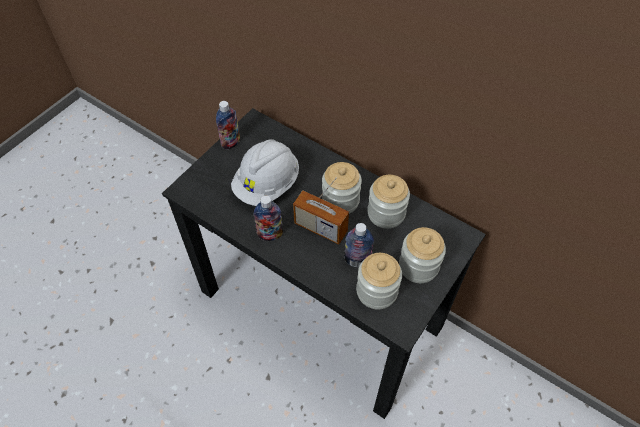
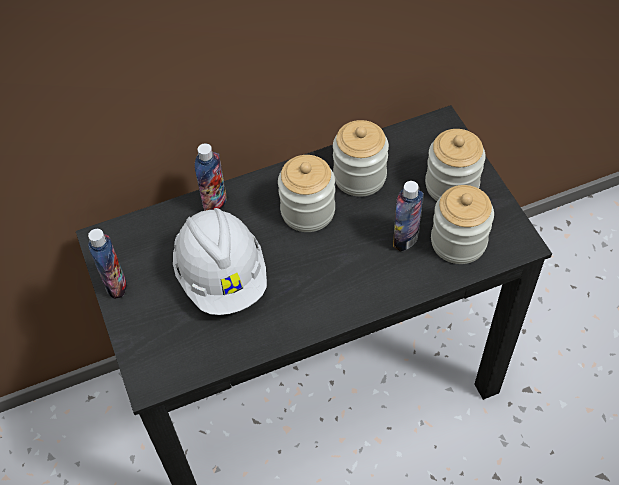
camera: 55 degrees left, 0 degrees up
(270, 235) = (303, 311): bottle -> bottle (215, 203)
(320, 228) = (332, 252): radio -> none

